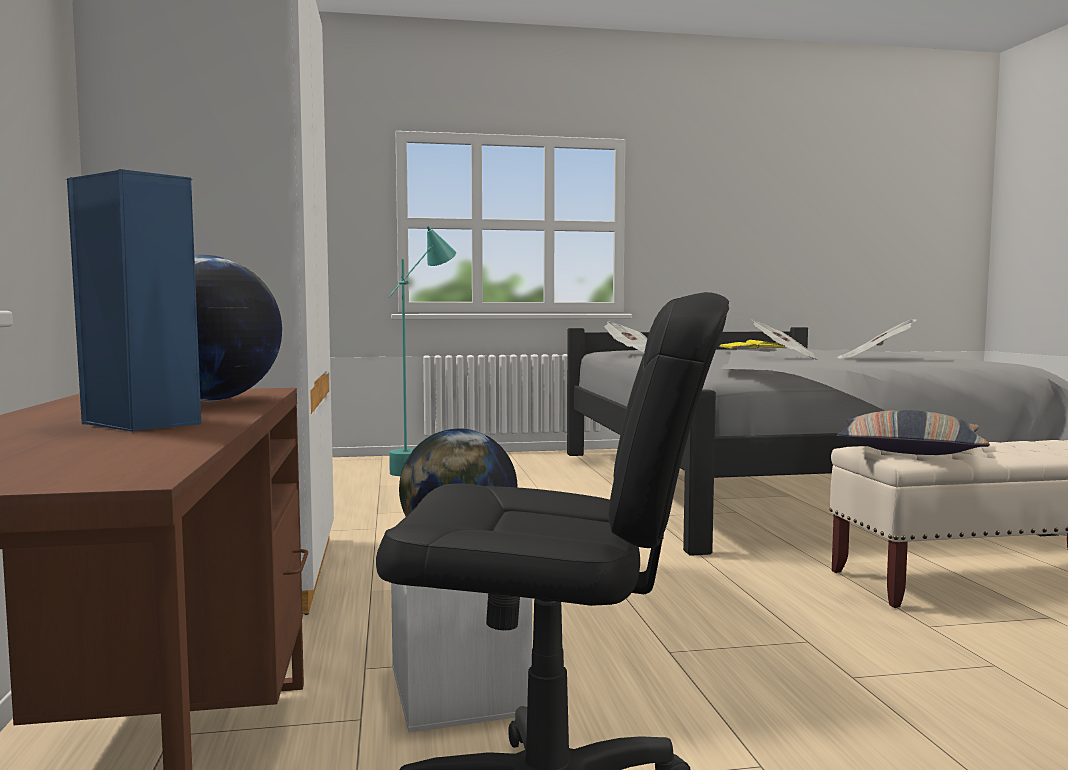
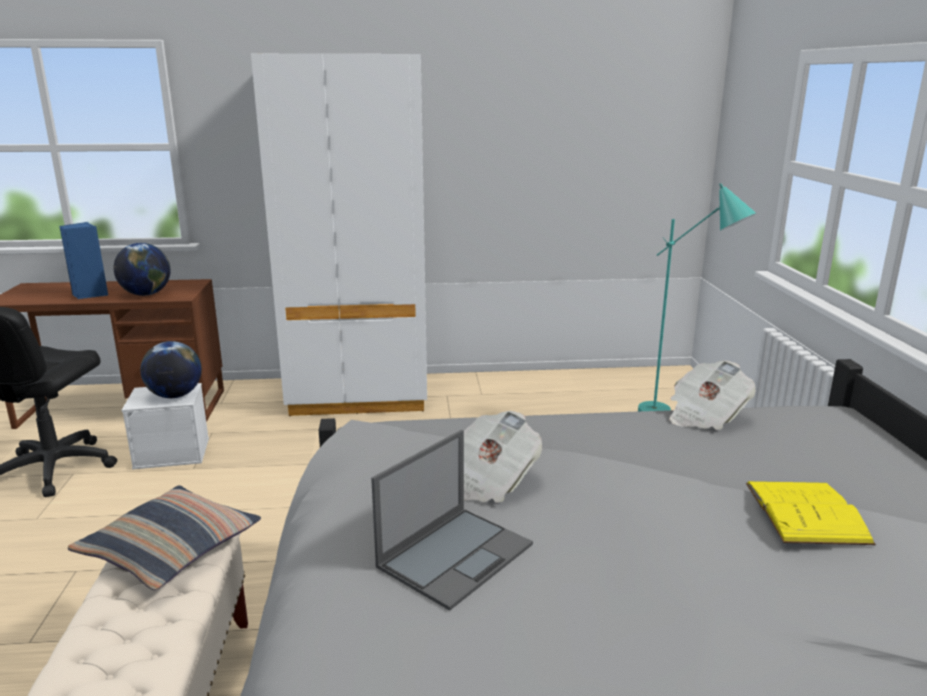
camera: 95 degrees right, 15 degrees up
(874, 359) = (456, 554): newspaper -> laptop

